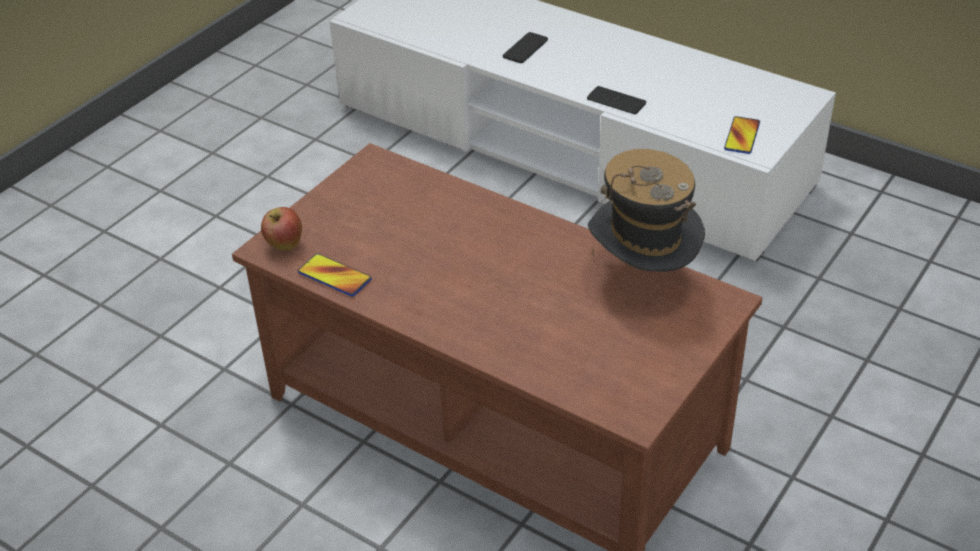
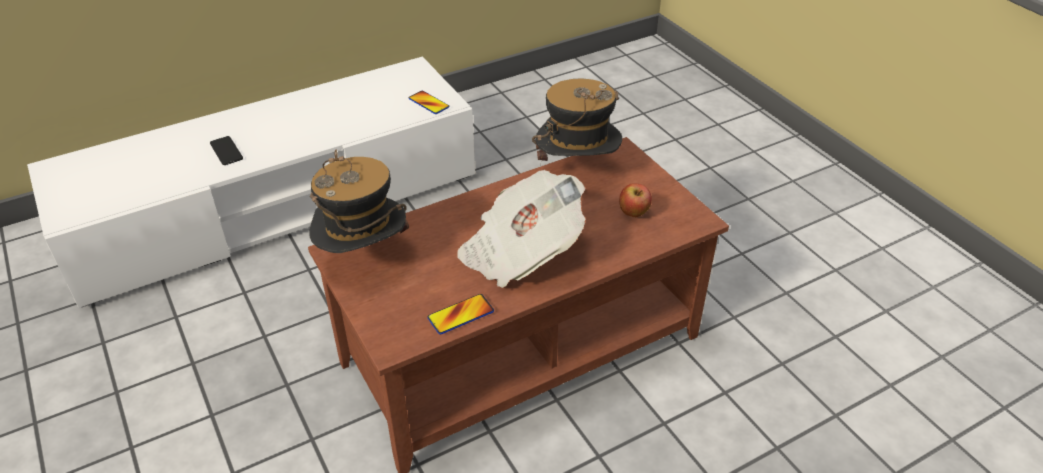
camera: 65 degrees left, 0 degrees up
(284, 245) = (397, 333): apple -> apple (633, 213)
(374, 183) = (364, 259): none -> hat
(460, 283) = (520, 252): none -> newspaper
(616, 101) = (337, 135): phone -> none

